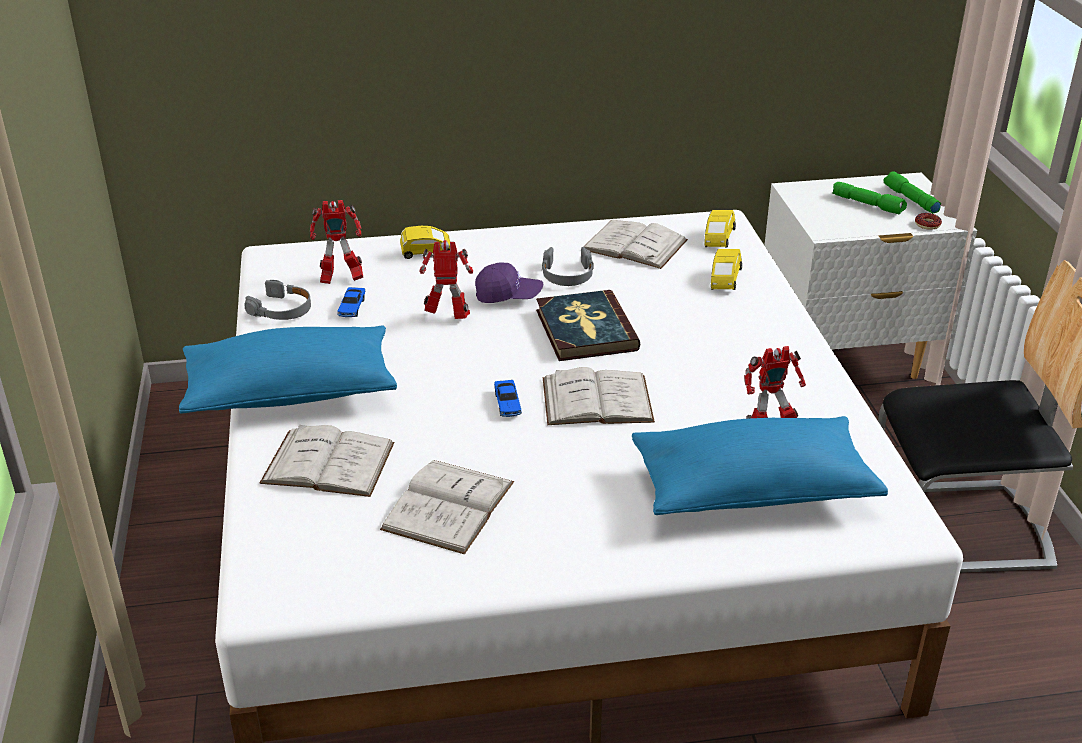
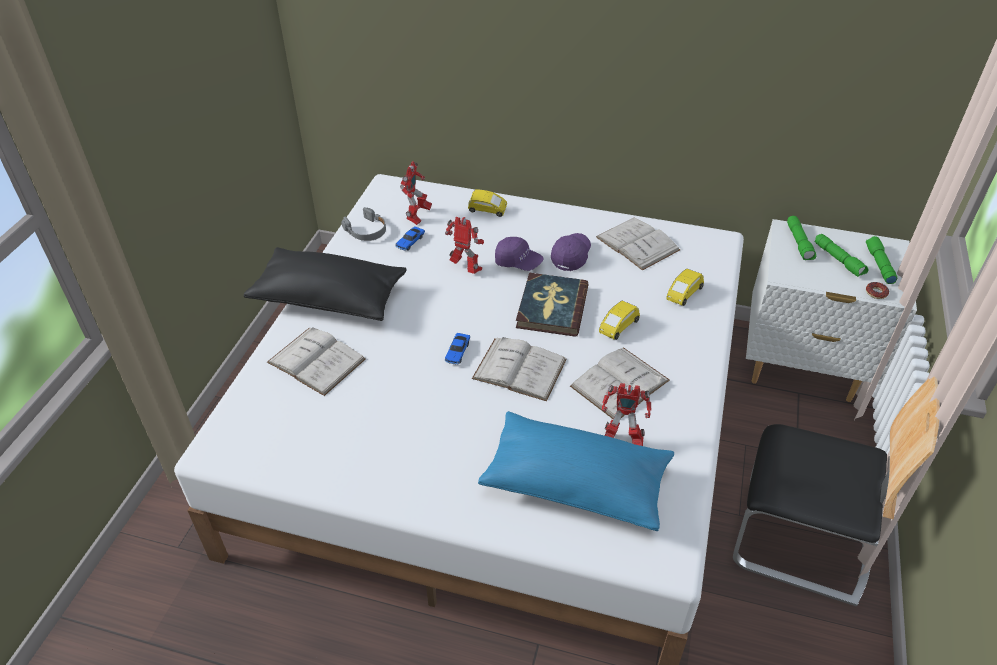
camera: 25 degrees right, 10 degrees up
(291, 393) = (329, 298): blue pillow -> black pillow
(340, 279) = (418, 217): toy robot -> toy robot turned 90 degrees counterclockwise
(448, 505) = (366, 420): white book -> white book (619, 383)
(567, 275) = (571, 256): grey headphones -> purple cap
(718, 239) = (704, 256): yellow toy car -> yellow toy car (618, 327)
(817, 198) = (799, 243): none -> green flashlight

